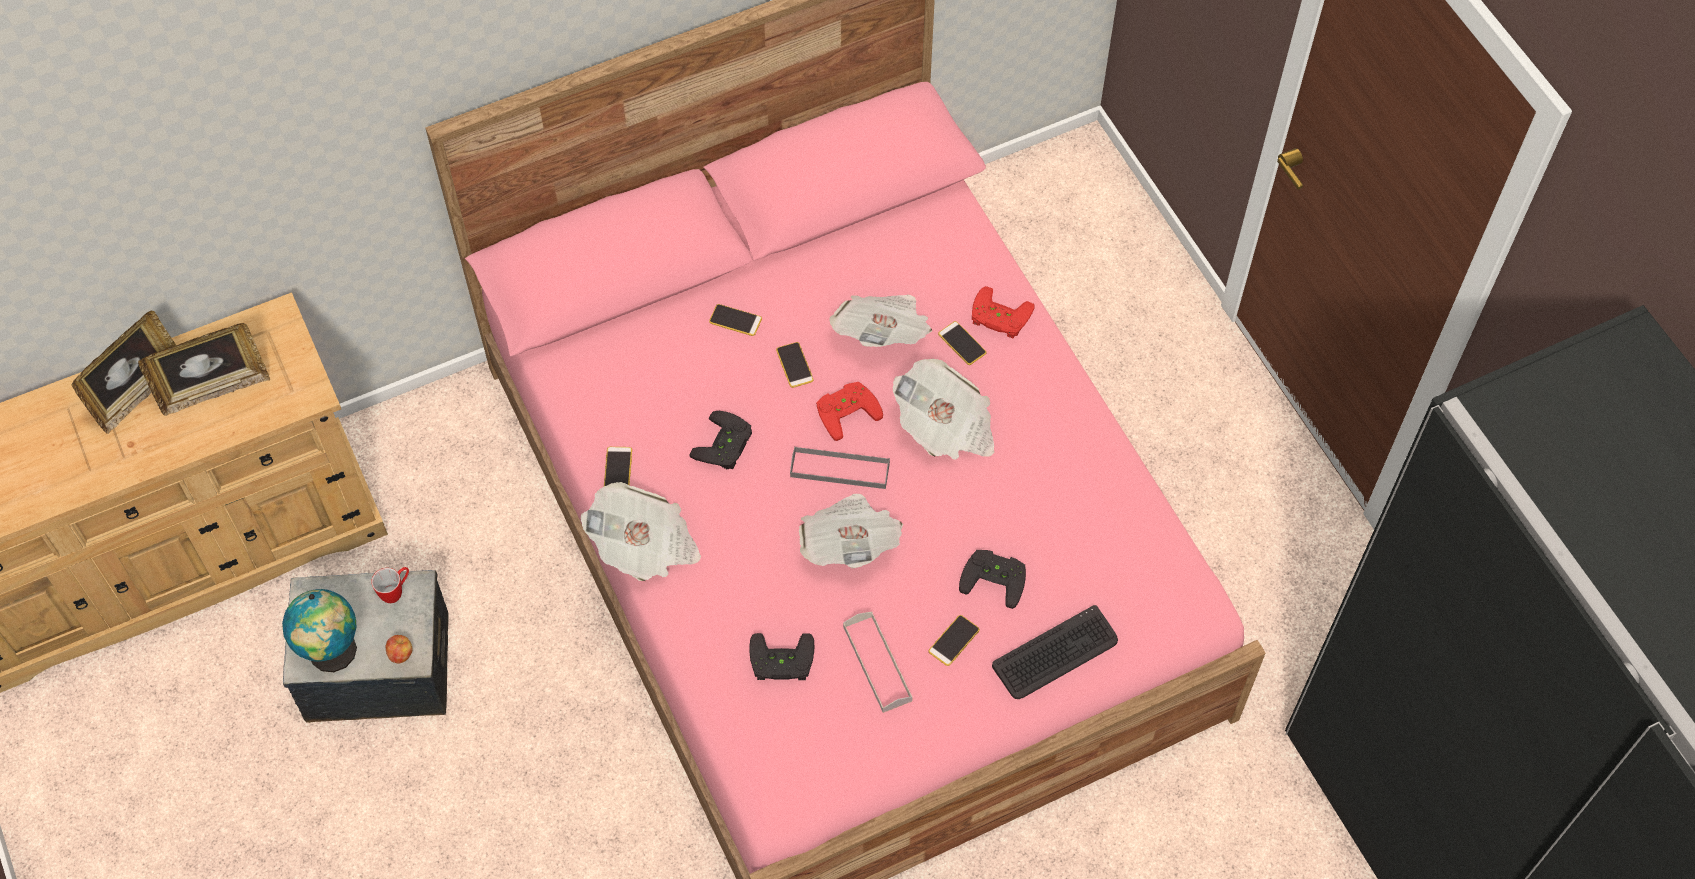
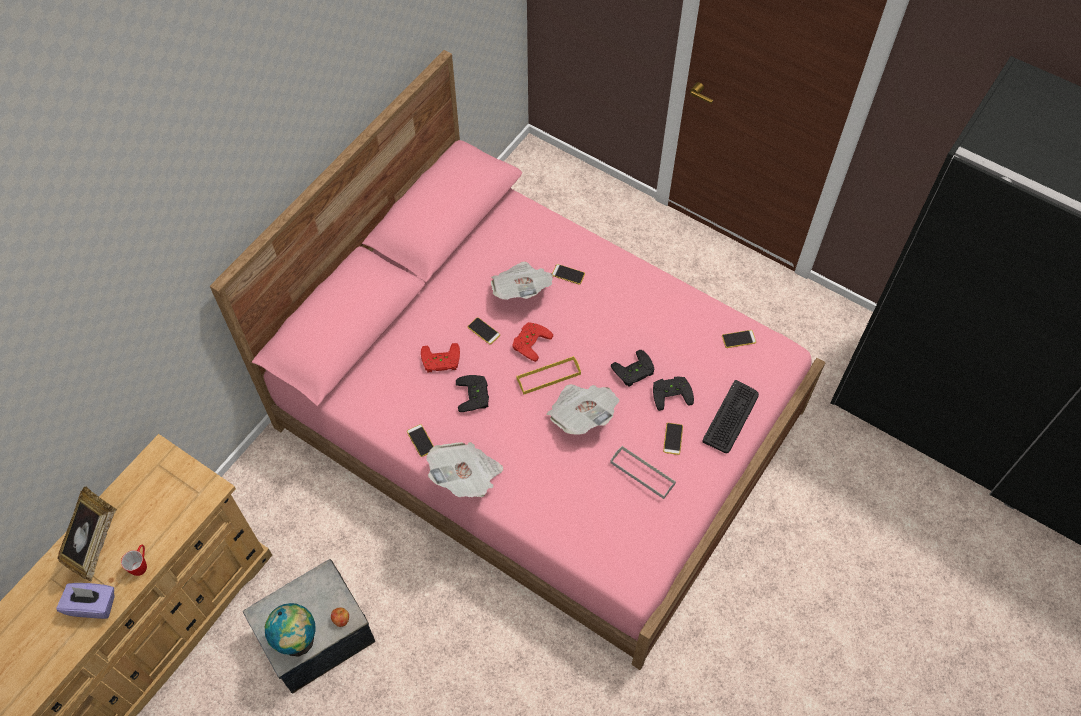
camera: 30 degrees left, 0 degrees up
(93, 464) = (93, 605): none -> purple tissue box
(214, 389) = (145, 517): picture frame -> none
(396, 591) = (314, 584): mug -> mug (141, 565)
(735, 320) = (433, 322): phone -> phone (738, 339)
(781, 663) = (590, 501): black game controller -> black game controller (634, 372)
(840, 470) = (548, 376): grey tray -> yellow tray
(945, 428) = (590, 324): newspaper -> none
(998, 318) = (578, 251): red game controller -> red game controller (440, 361)

